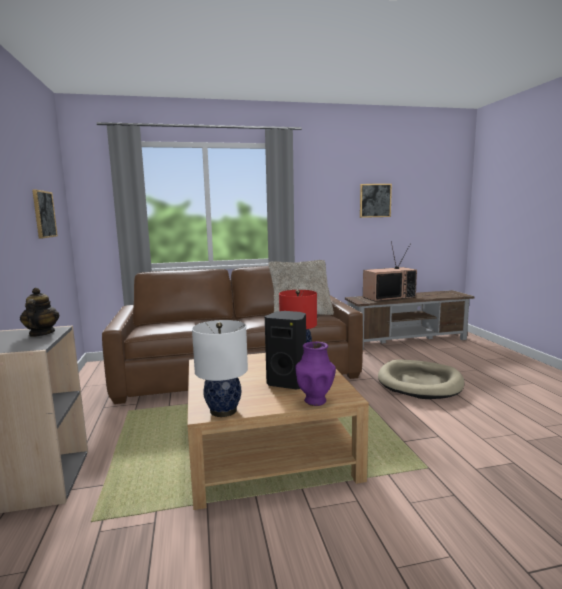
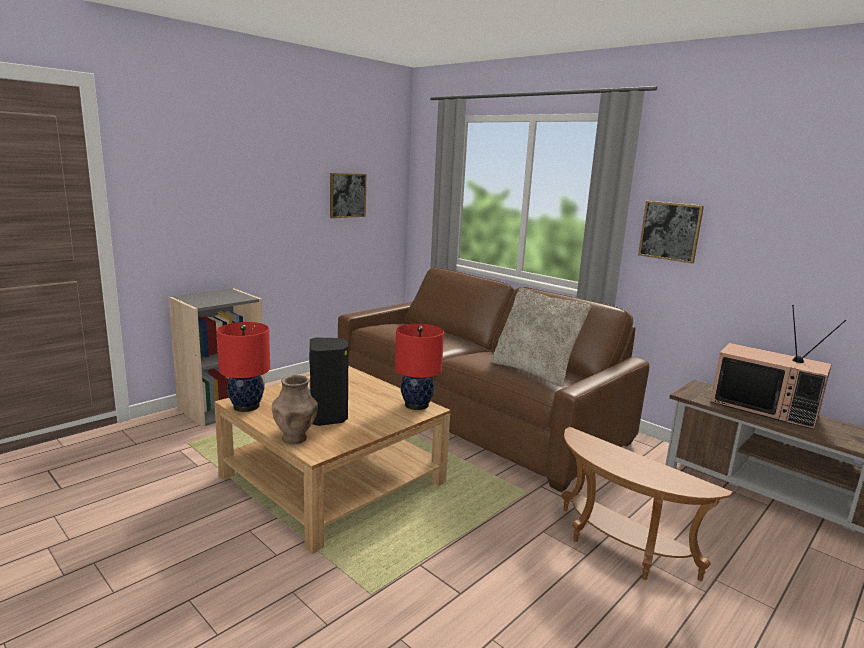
camera: 55 degrees right, 5 degrees up
(41, 334) = (232, 298): teapot -> none
(223, 410) = (246, 406): white table lamp -> red table lamp
(315, 400) = (295, 438): purple vase -> brown vase
(375, 200) = (795, 220): picture -> picture (670, 231)
(420, 382) = (618, 549): beige dog bed -> brown side table

